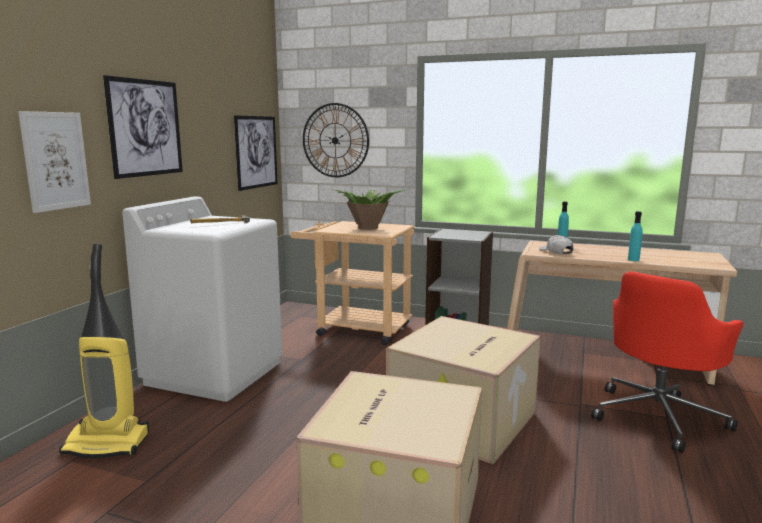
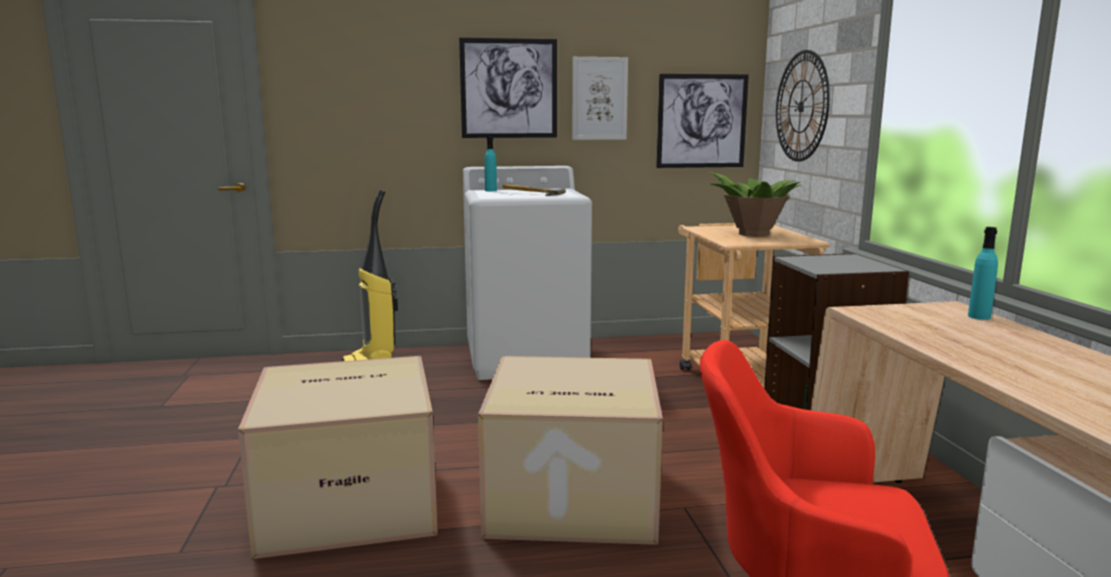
camera: 60 degrees right, 0 degrees up
(56, 161) = (398, 117): picture -> picture (599, 98)
(556, 252) = (900, 319): white cap -> none
(633, 260) = (983, 366): turquoise bottle -> turquoise bottle (490, 190)

